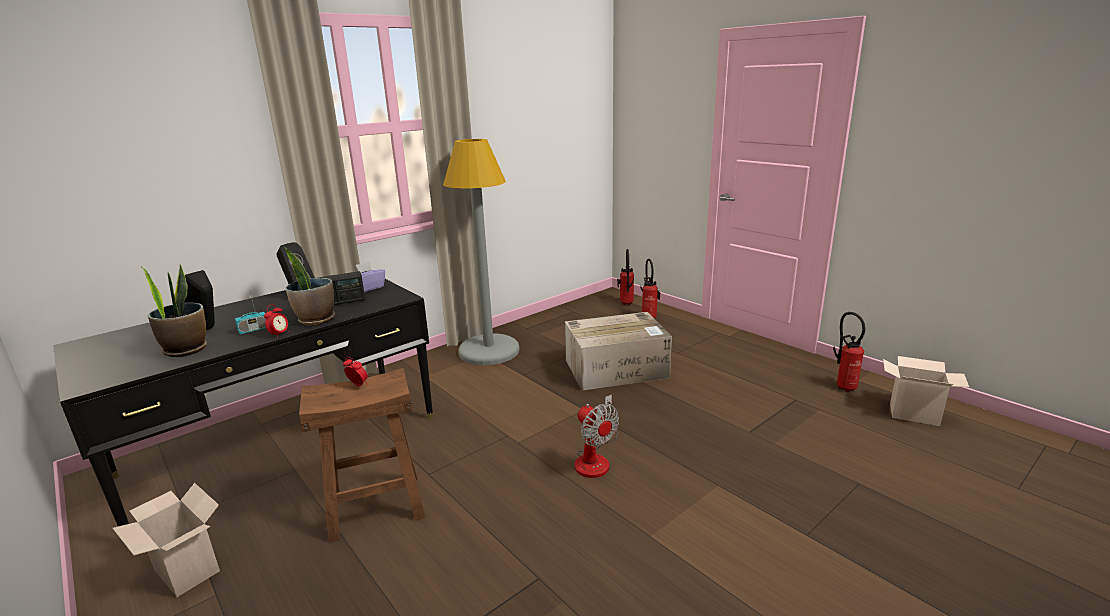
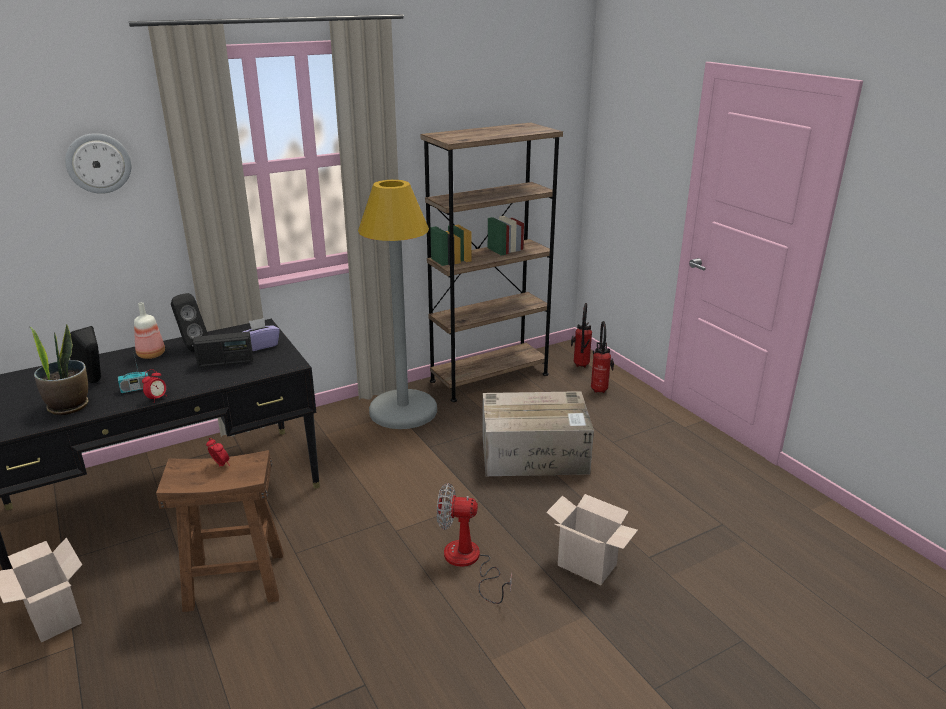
camera: 10 degrees right, 5 degrees up
(197, 120) = (98, 163): none -> wall clock
(261, 304) = (151, 355): none -> bottle
(316, 320) = (196, 383): potted plant -> none
(554, 319) = (489, 377): none -> brown bookcase
(595, 458) = (468, 562): fan -> fan turned 120 degrees clockwise
(844, 387) = (789, 515): fire extinguisher -> none
(915, 414) = (857, 564): cardboard box -> cardboard box (589, 565)

